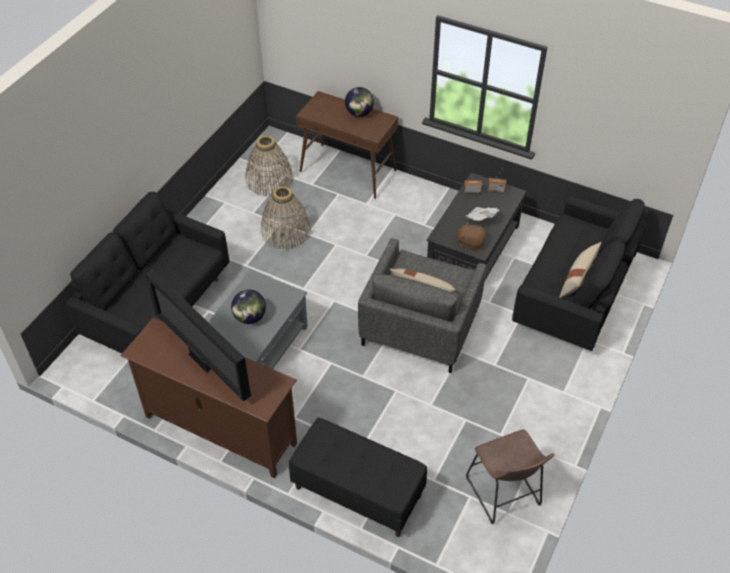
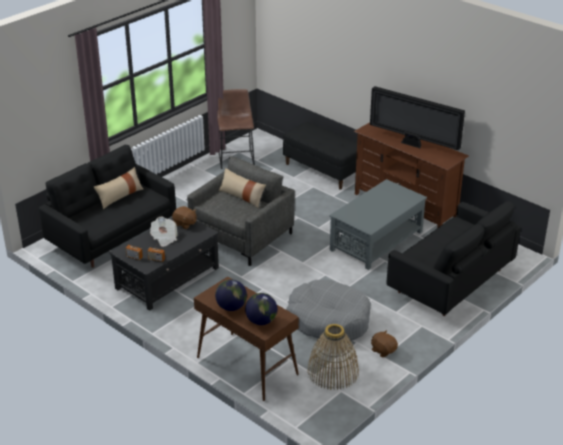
camera: 165 degrees left, 15 degrees down
(202, 362) = (413, 144): television -> television turned 150 degrees clockwise
(225, 209) = (383, 350): none -> brown plush toy
(250, 317) = (376, 207): globe -> globe (261, 321)
(285, 231) = (328, 320): basket -> grey dog bed

